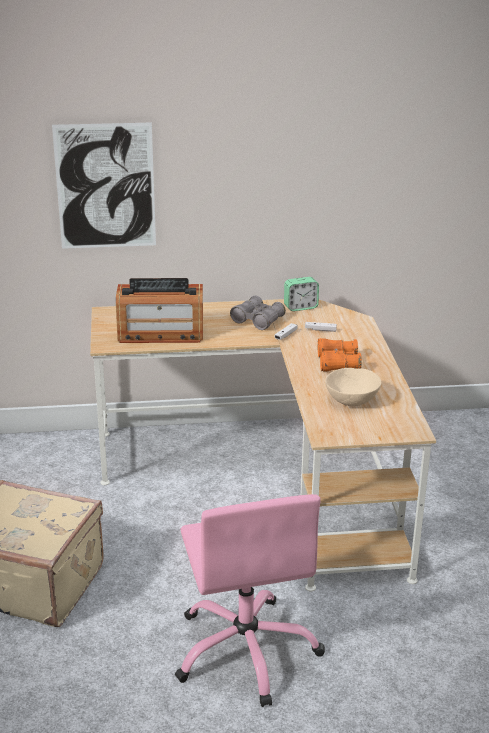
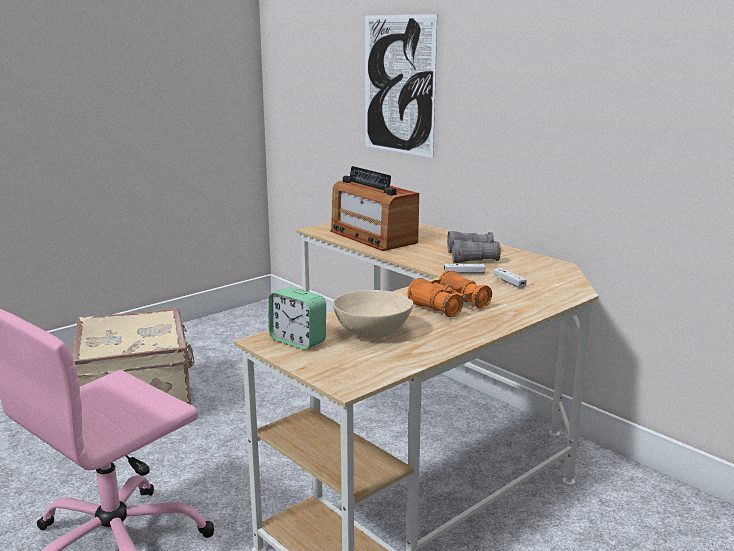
camera: 55 degrees right, 10 degrees down
(300, 307) = (540, 264): alarm clock -> alarm clock (298, 341)

